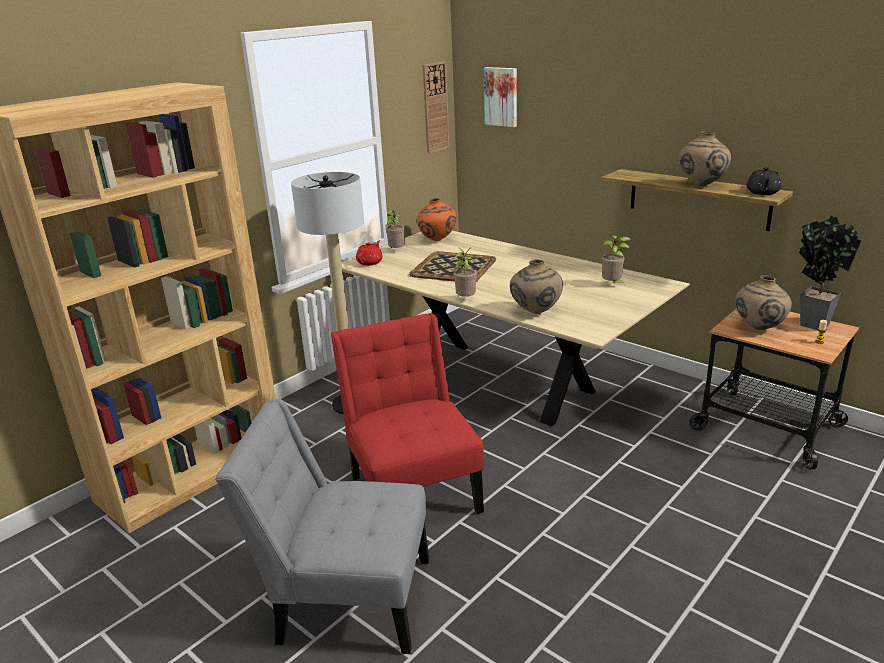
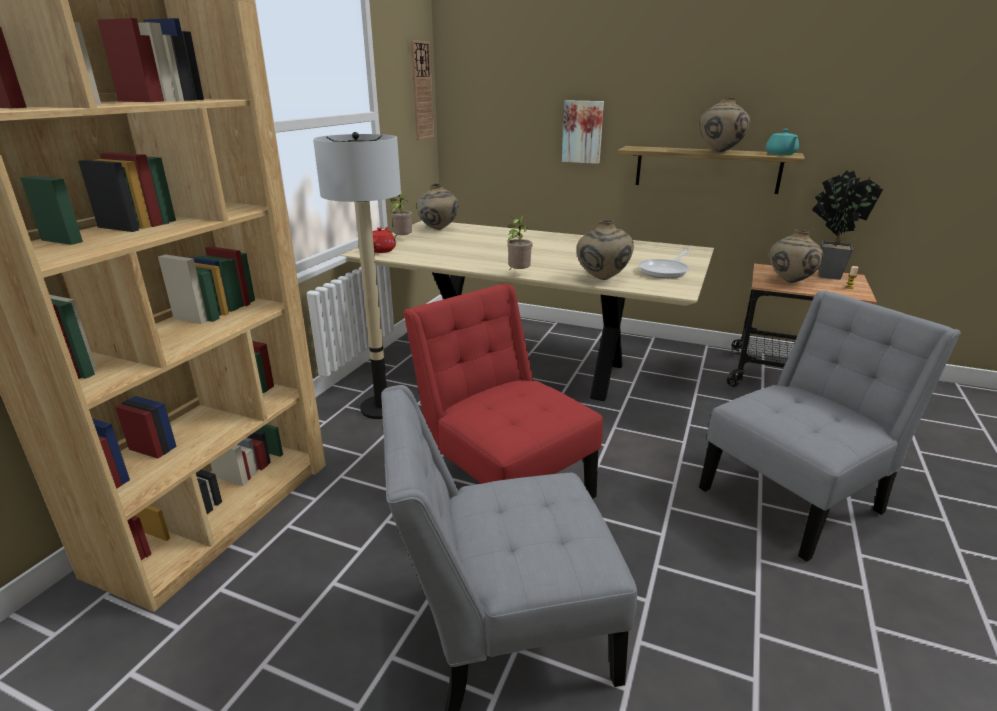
camera: 20 degrees left, 0 degrees up
(437, 240) = (439, 229): orange vase -> beige vase
(454, 268) = (478, 249): tray -> none
(502, 96) = (492, 79): picture -> picture (583, 132)
(607, 308) = (666, 271): none -> frying pan
(612, 285) = (648, 253): potted plant -> none
(671, 547) = (796, 497): none -> grey chair
(762, 192) = (781, 154): black teapot -> turquoise teapot

